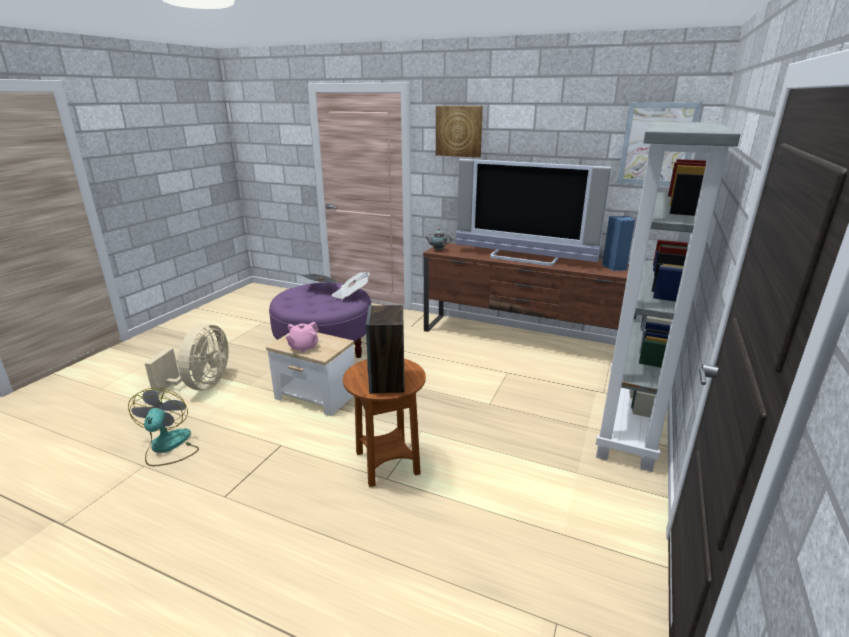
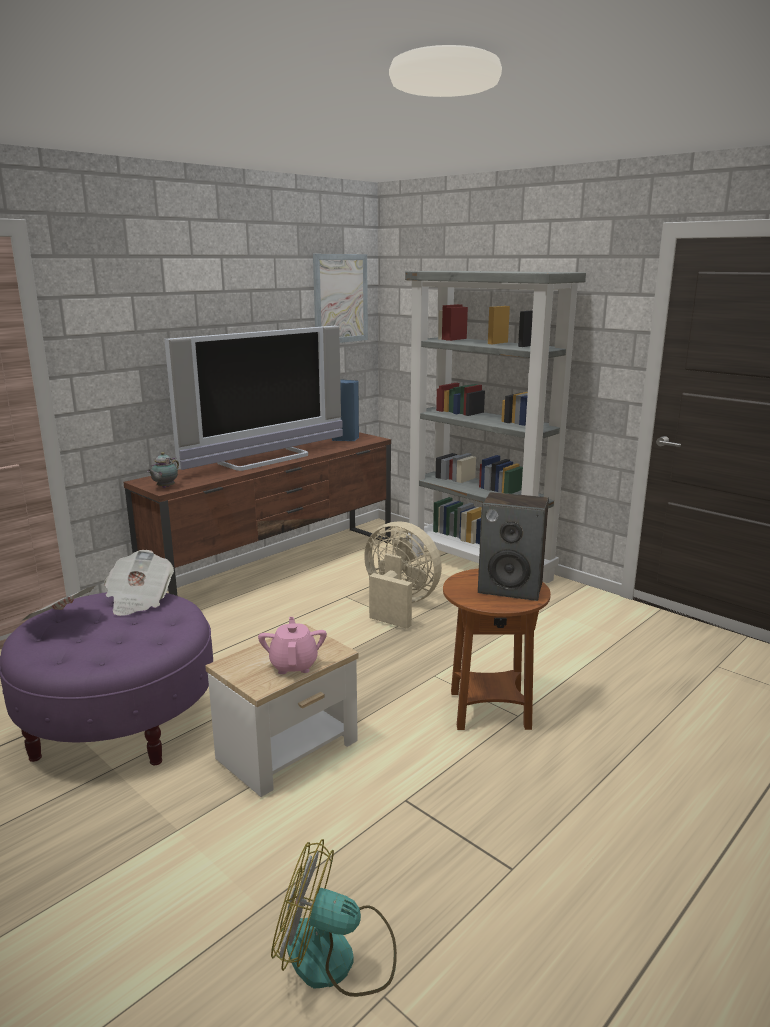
camera: 70 degrees left, 5 degrees down
(201, 385) = (112, 910): beige fan -> beige fan (398, 605)
(303, 347) = (294, 665): pink teapot -> pink teapot turned 150 degrees counterclockwise
(459, 131) = (126, 299): picture -> none

